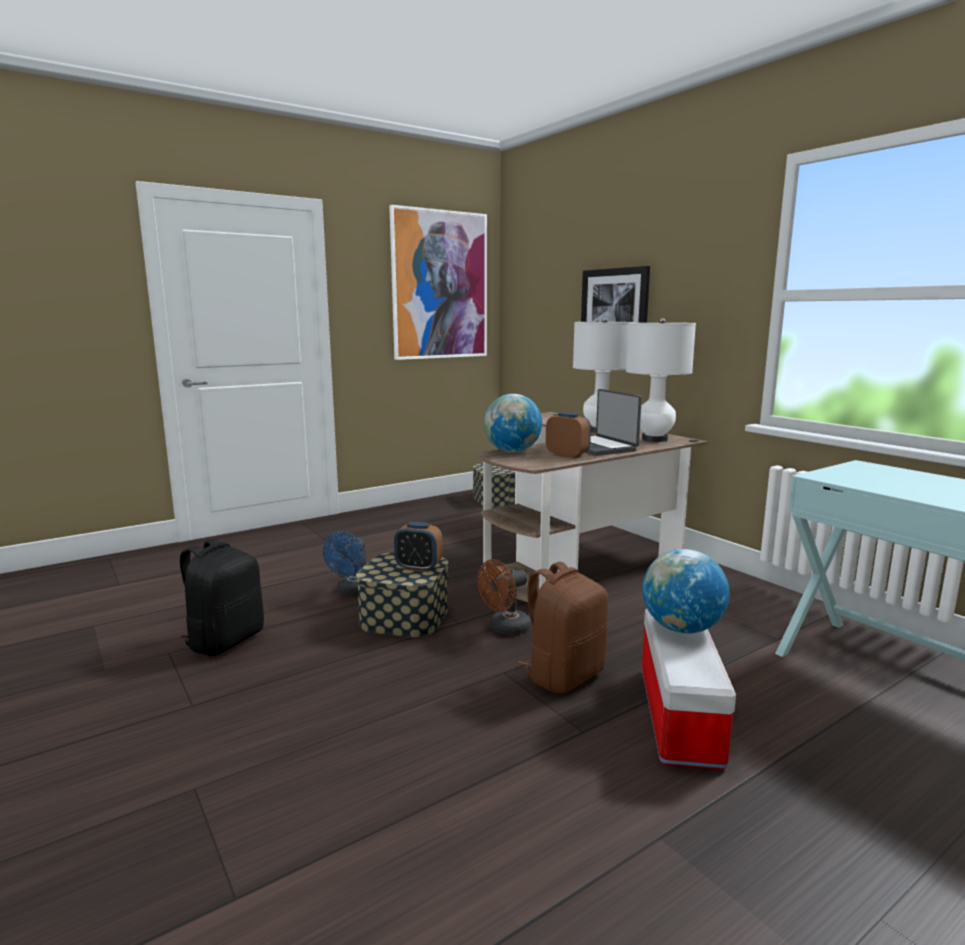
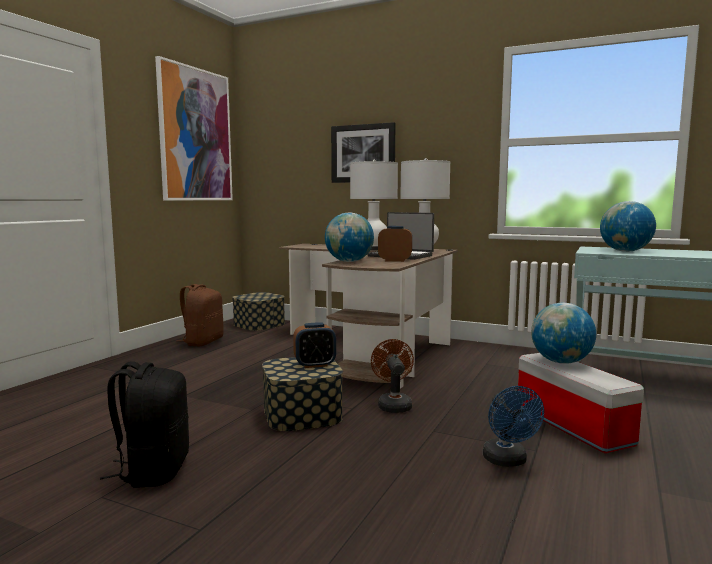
camera: 30 degrees left, 5 degrees down
(351, 592) = (226, 407): blue fan -> blue fan (508, 461)
(505, 629) = (393, 404): brown fan -> brown fan turned 150 degrees clockwise
(563, 675) = (474, 422): brown backpack -> brown backpack (202, 342)
(888, 481) = (625, 251): none -> globe

